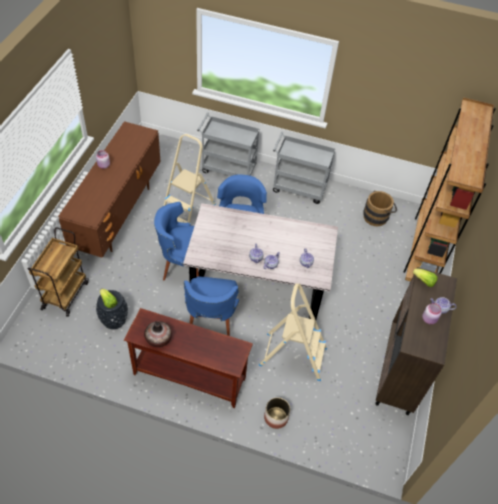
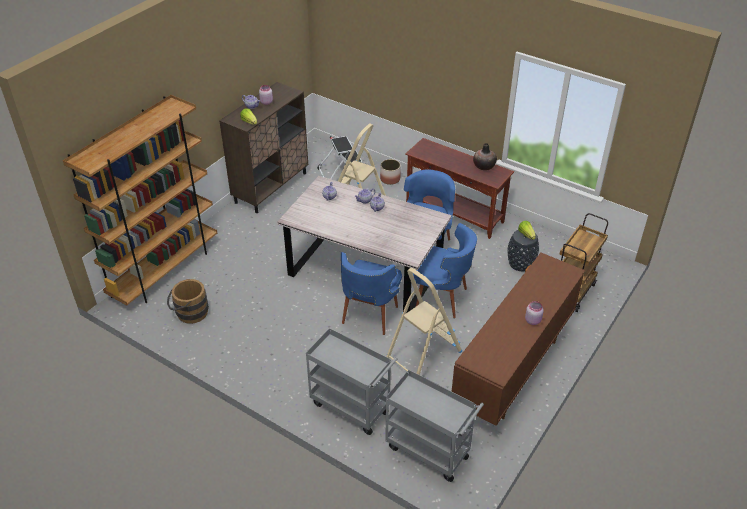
camera: 160 degrees left, 10 degrees down
(297, 190) = (267, 363): grey cart -> grey cart (429, 454)
(337, 414) = (340, 173): none -> step ladder

